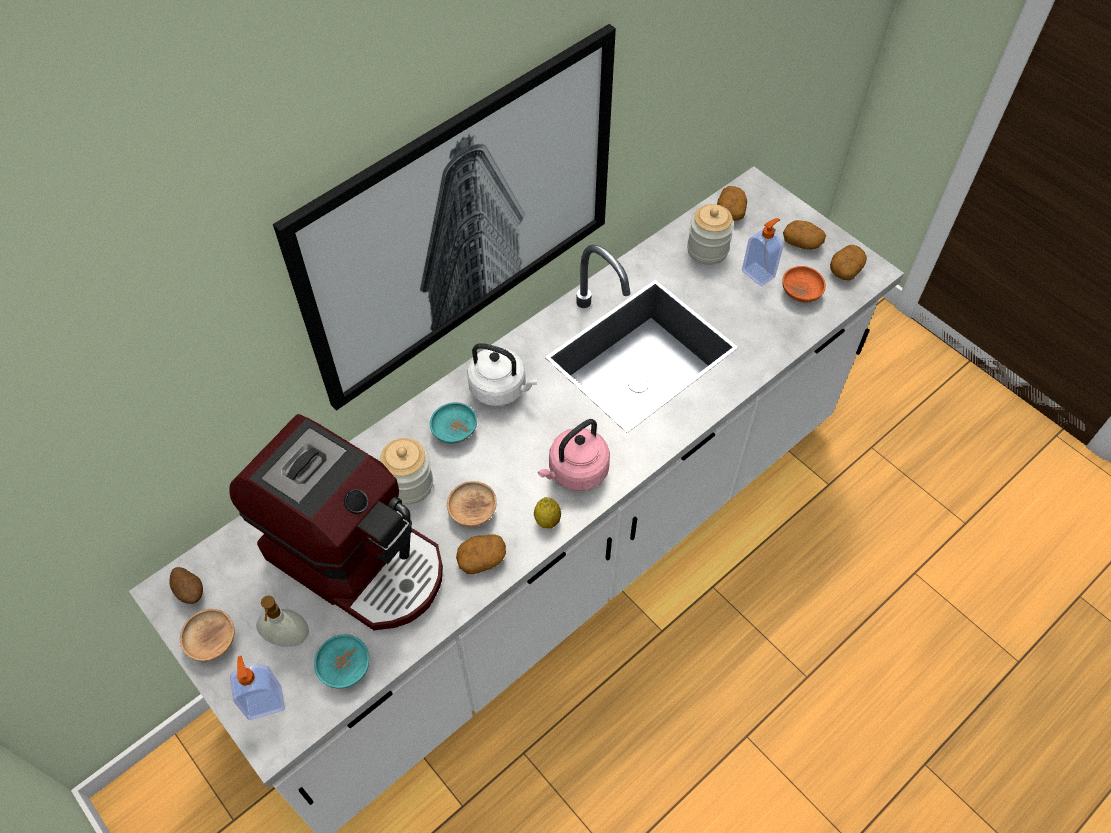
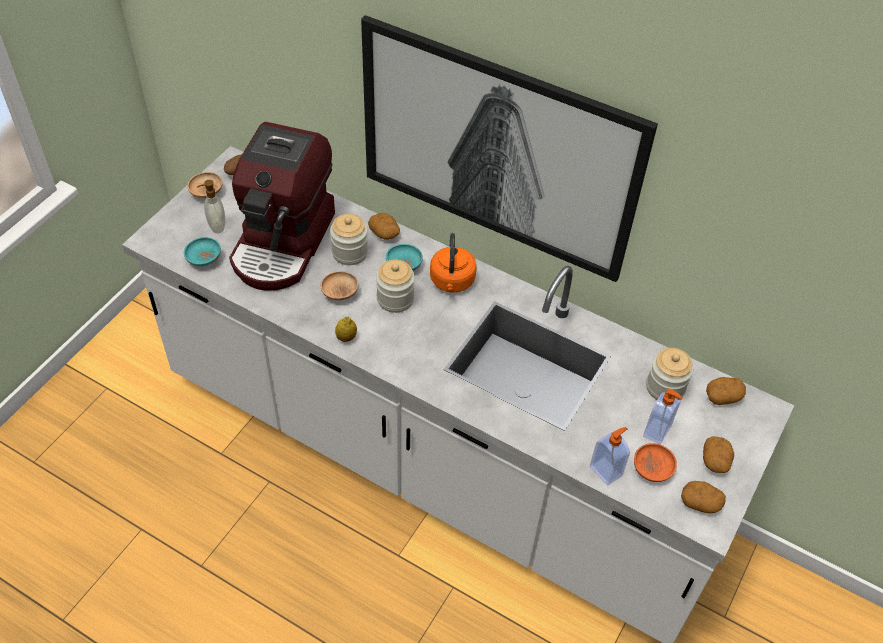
camera: 70 degrees right, 5 degrees down
(265, 701) = (172, 228): soap dispenser -> soap dispenser (606, 470)
(482, 559) = (303, 308): potato -> potato (384, 233)
(501, 389) = (452, 282): white kettle -> orange kettle
(505, 453) = (395, 299): none -> jar
(575, 472) = (394, 345): pink kettle -> none

